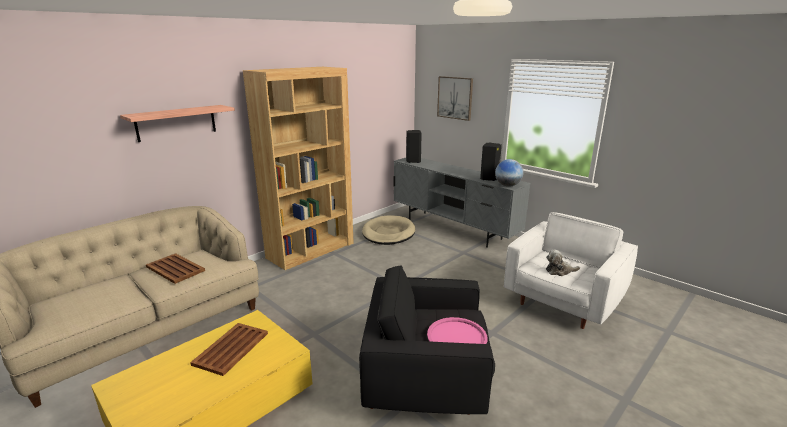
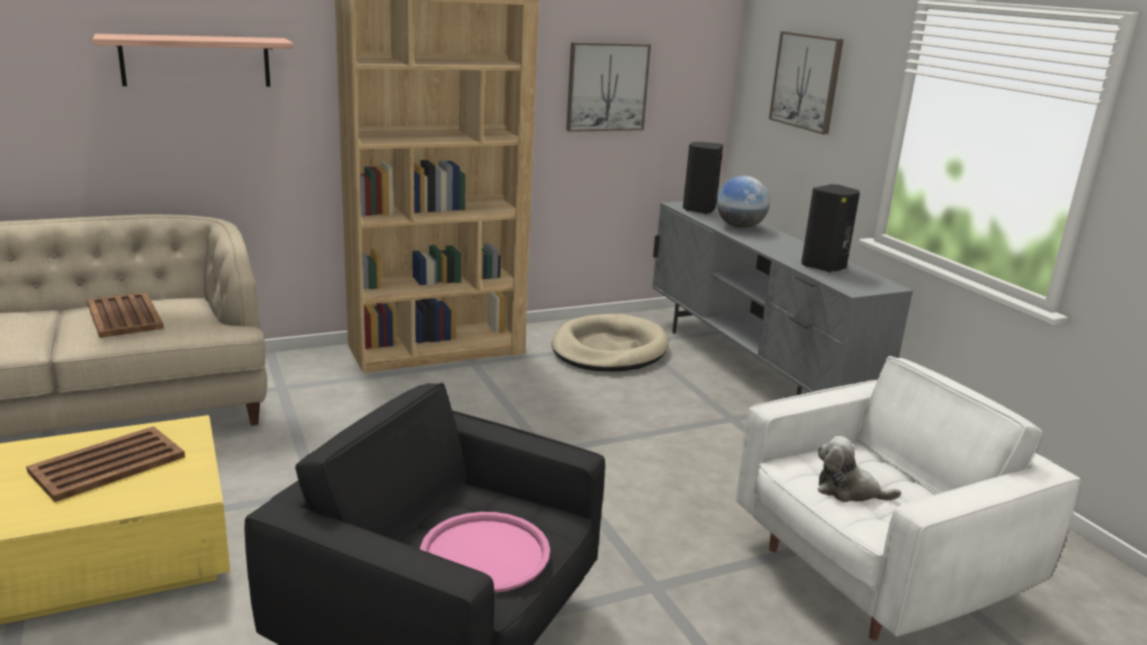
camera: 20 degrees right, 0 degrees up
(365, 110) = (607, 87): none -> picture
(507, 185) = (849, 286): globe -> globe (740, 227)

